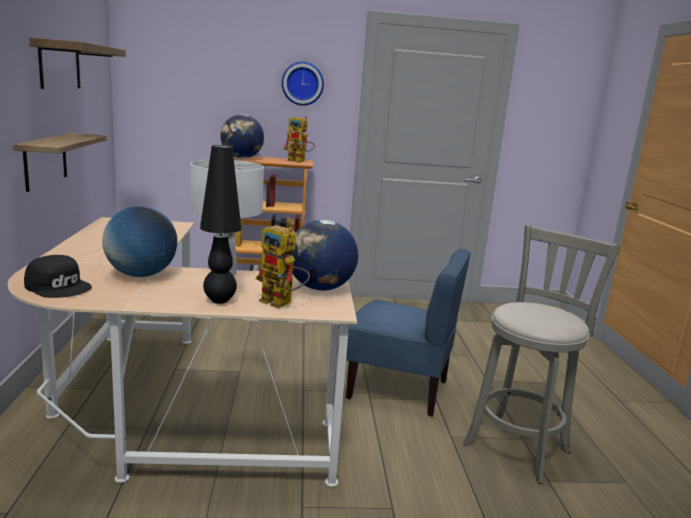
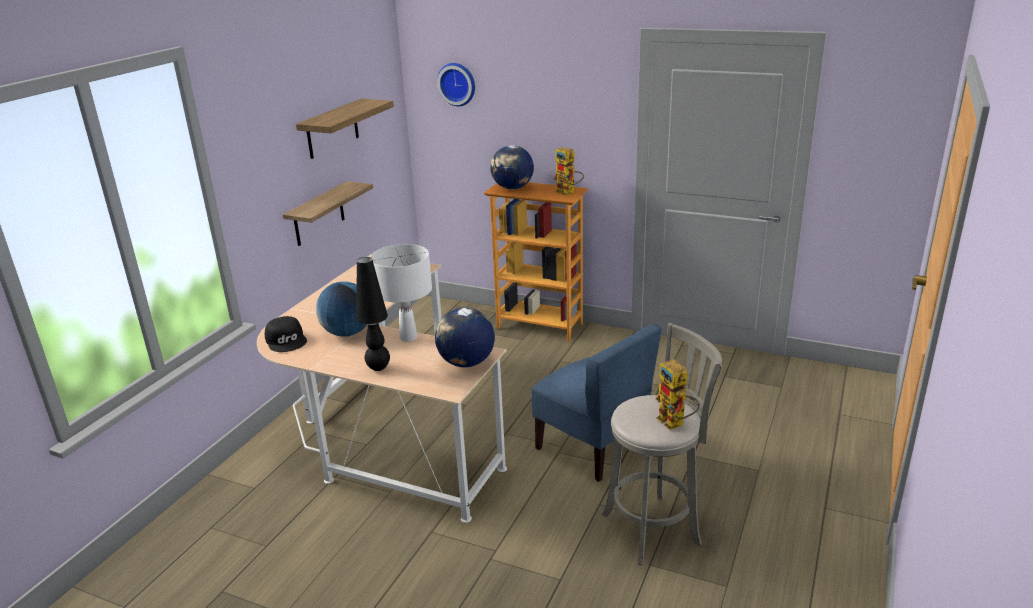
camera: 30 degrees right, 10 degrees up
(282, 303) = (420, 376): toy robot -> toy robot (675, 424)
(302, 83) = (576, 108): wall clock -> wall clock (457, 84)

